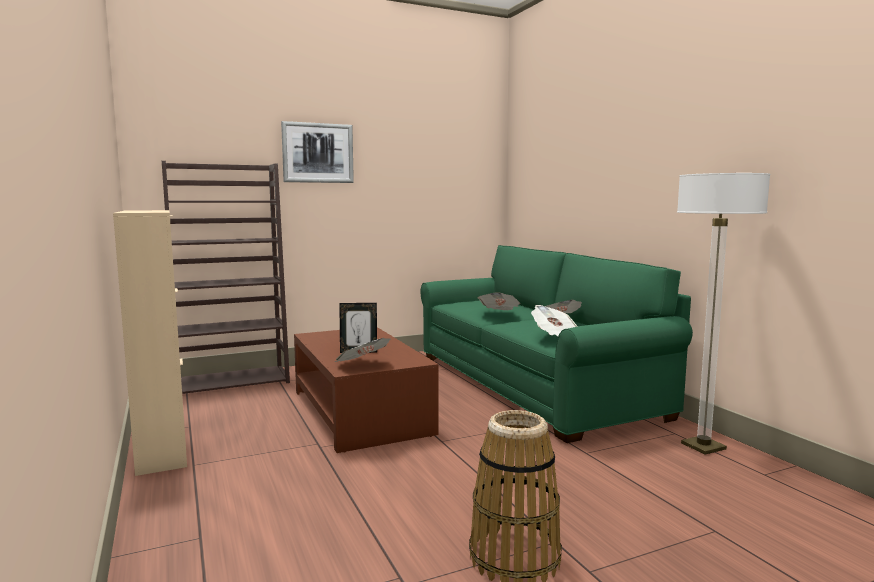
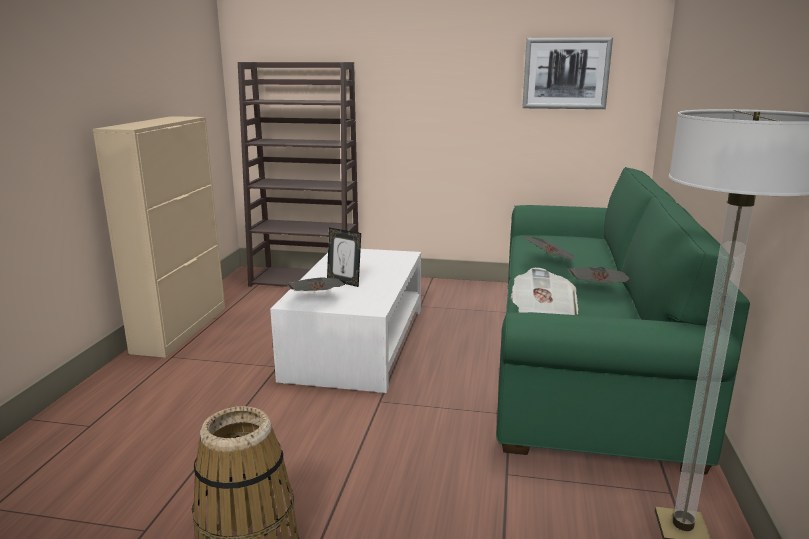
camera: 35 degrees right, 10 degrees up
(318, 153) = (406, 45): picture -> picture (566, 73)
(360, 412) = (357, 343): brown coffee table -> white coffee table

